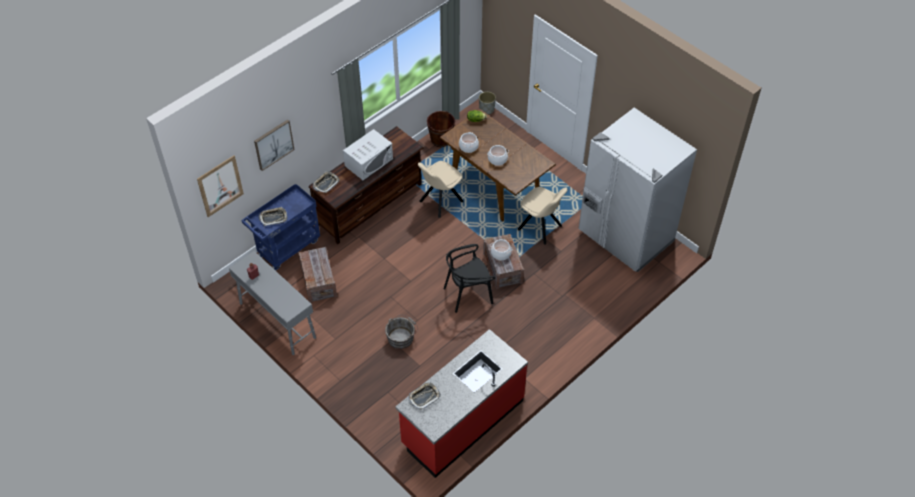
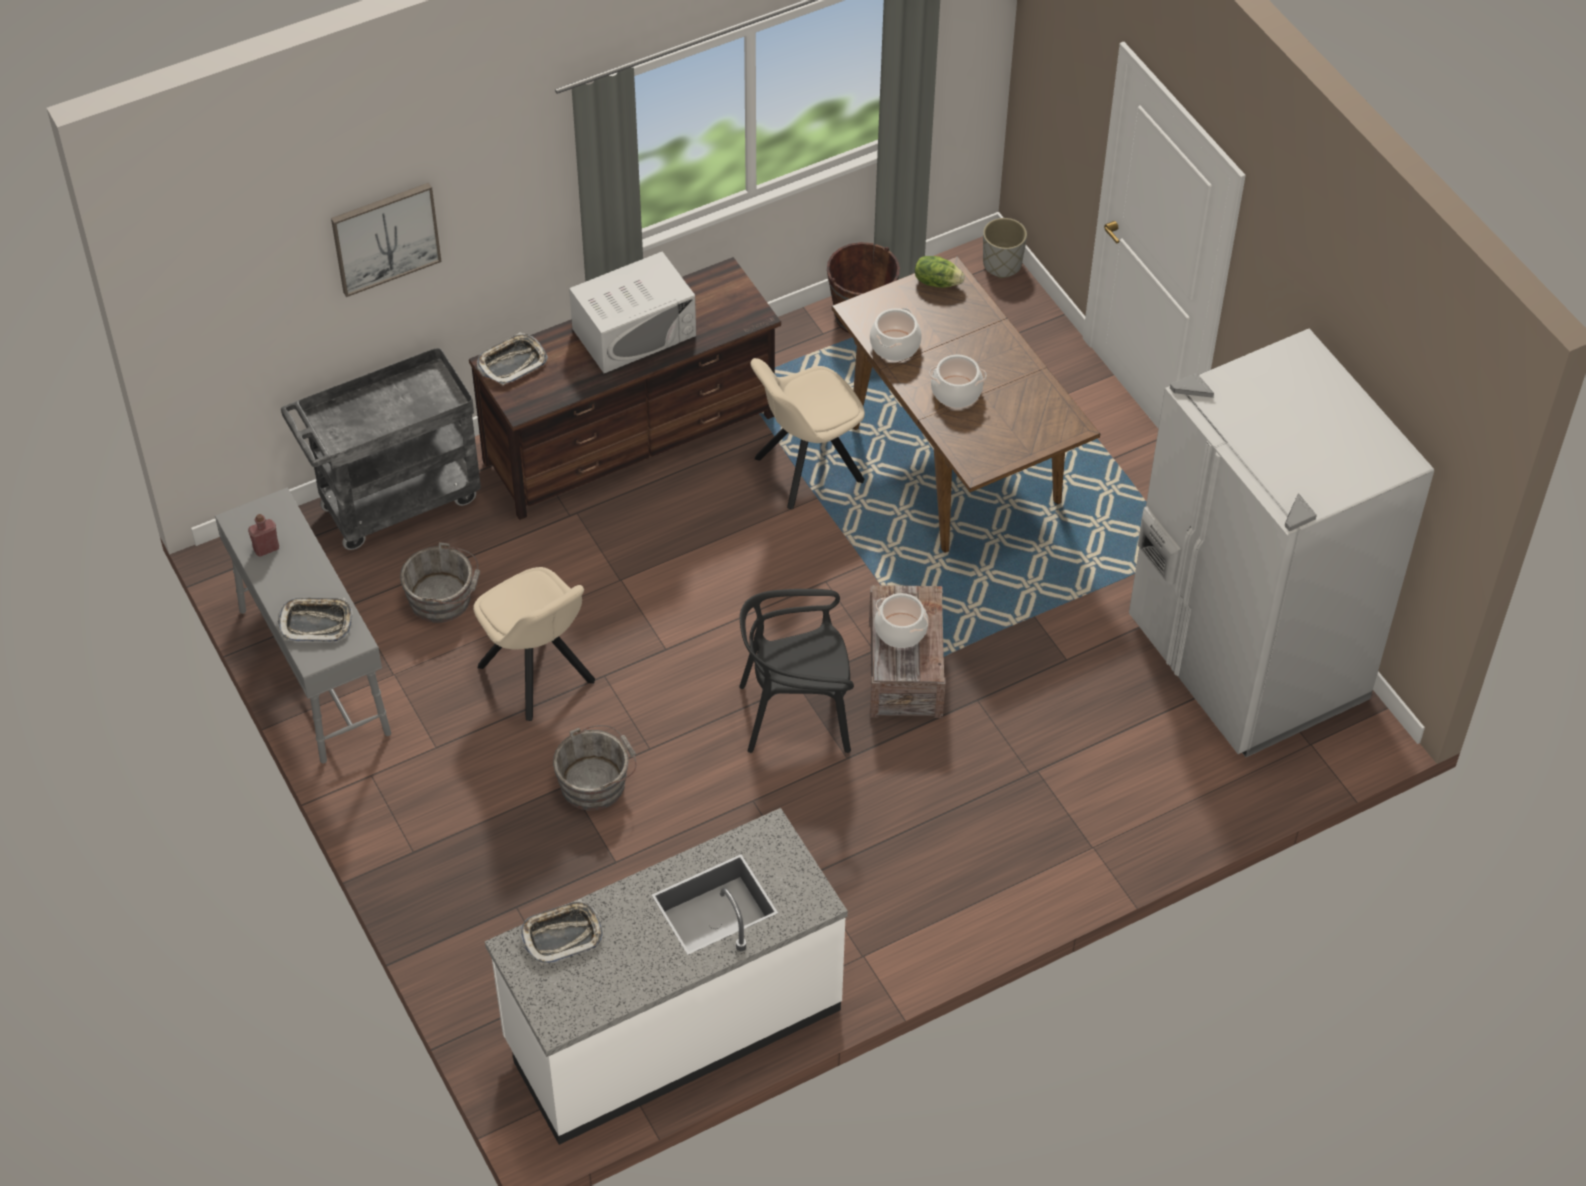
camera: 15 degrees right, 0 degrees up
(220, 186) = (230, 312): picture -> none
(273, 218) = (361, 419): tray -> tray (316, 623)
(287, 250) = (394, 508): blue cart -> black cart
(318, 281) = (444, 598): crate -> grey bucket
(462, 422) = (672, 1025): red counter -> white counter
(540, 227) = (1034, 589): beige chair -> beige chair (537, 674)

